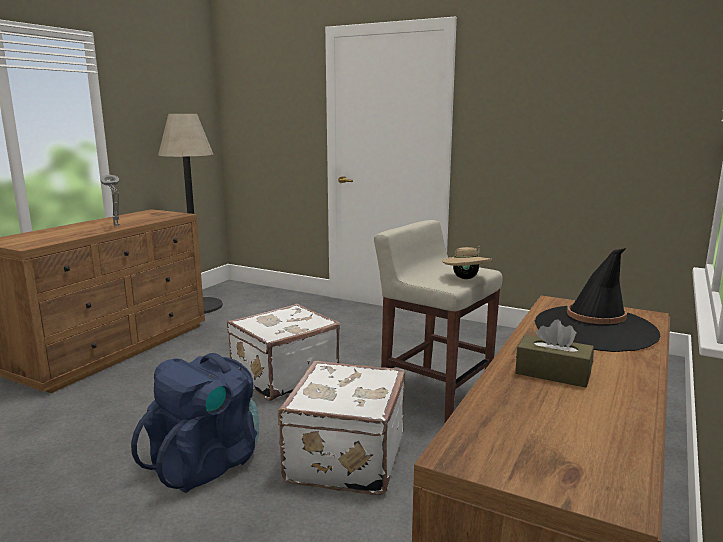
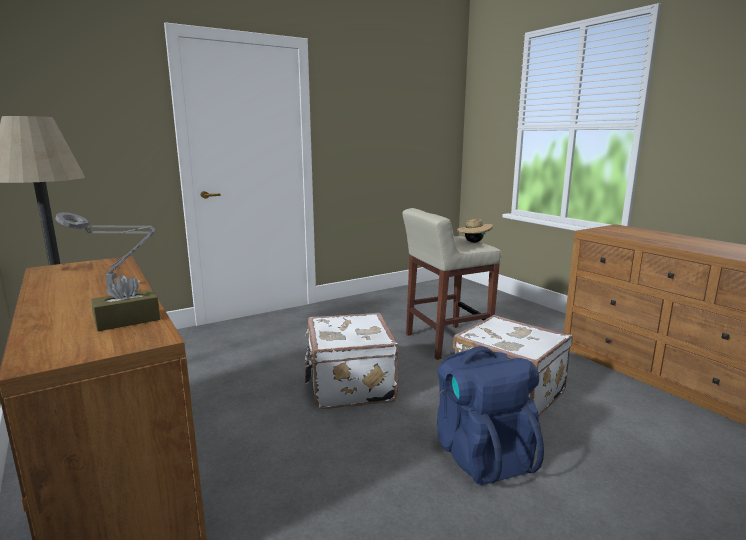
camera: 60 degrees left, 0 degrees up
(553, 373) = (707, 247): brown tissue box -> brown tissue box (127, 321)
(594, 329) = (640, 234): black hat -> none

